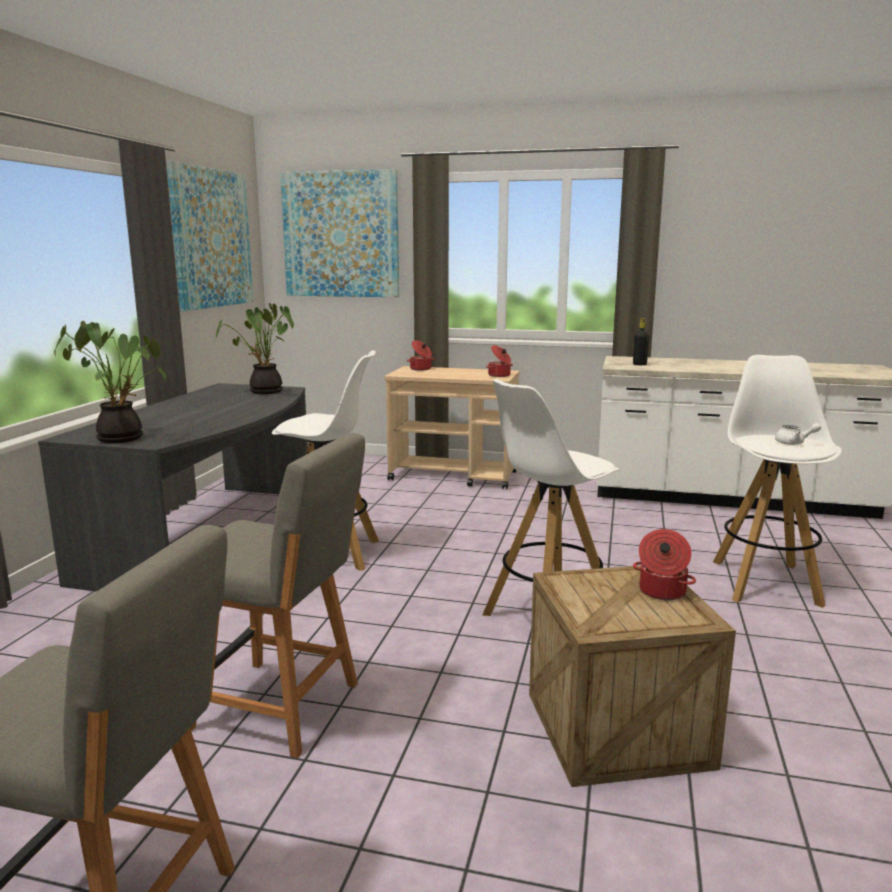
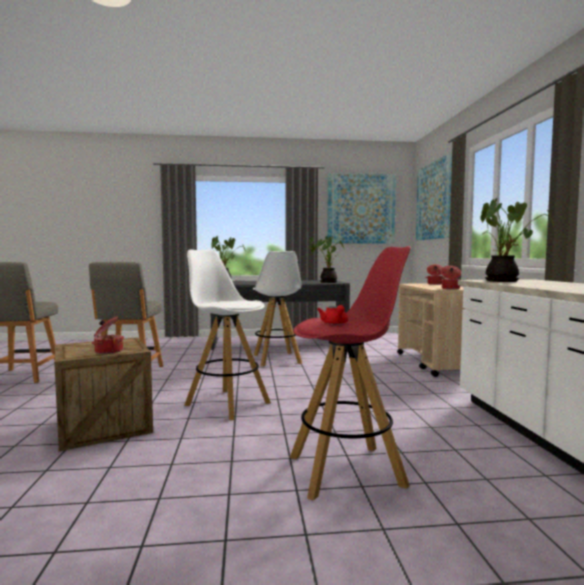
camera: 70 degrees right, 10 degrees down
(639, 364) = (505, 281): black bottle -> potted plant
(765, 581) = (347, 470): white stool -> red stool
(794, 443) = (335, 323): white teapot -> red teapot

